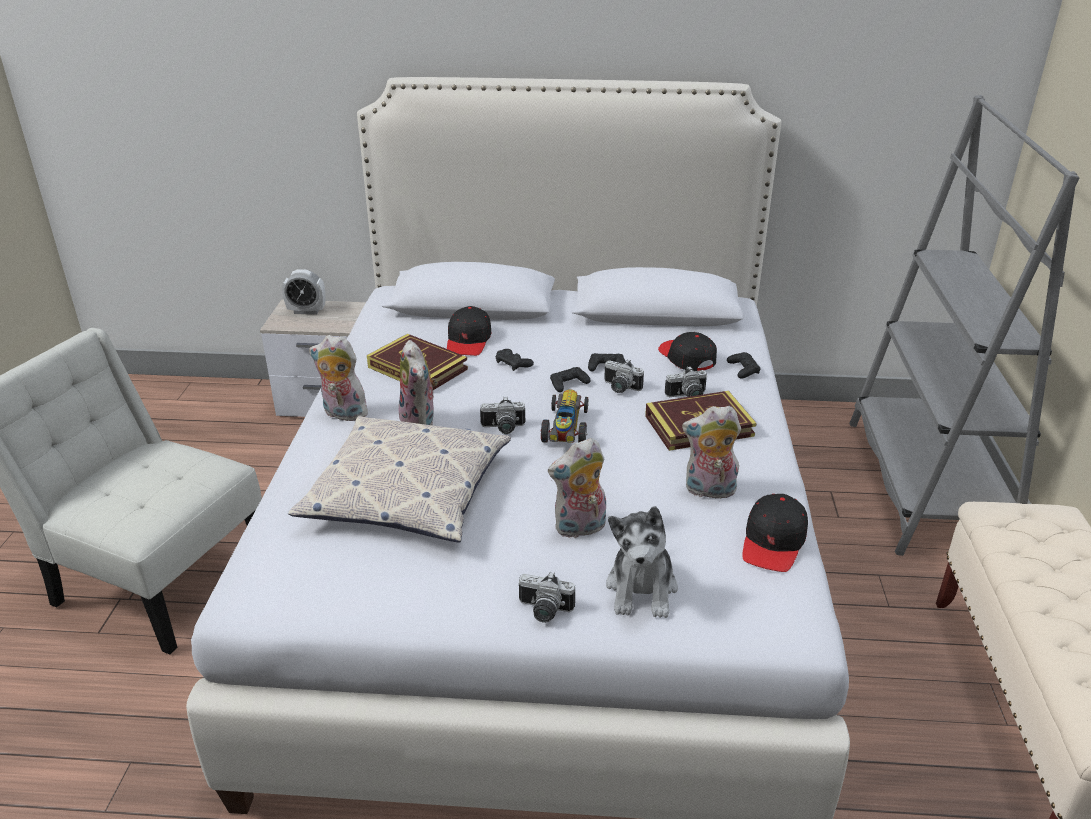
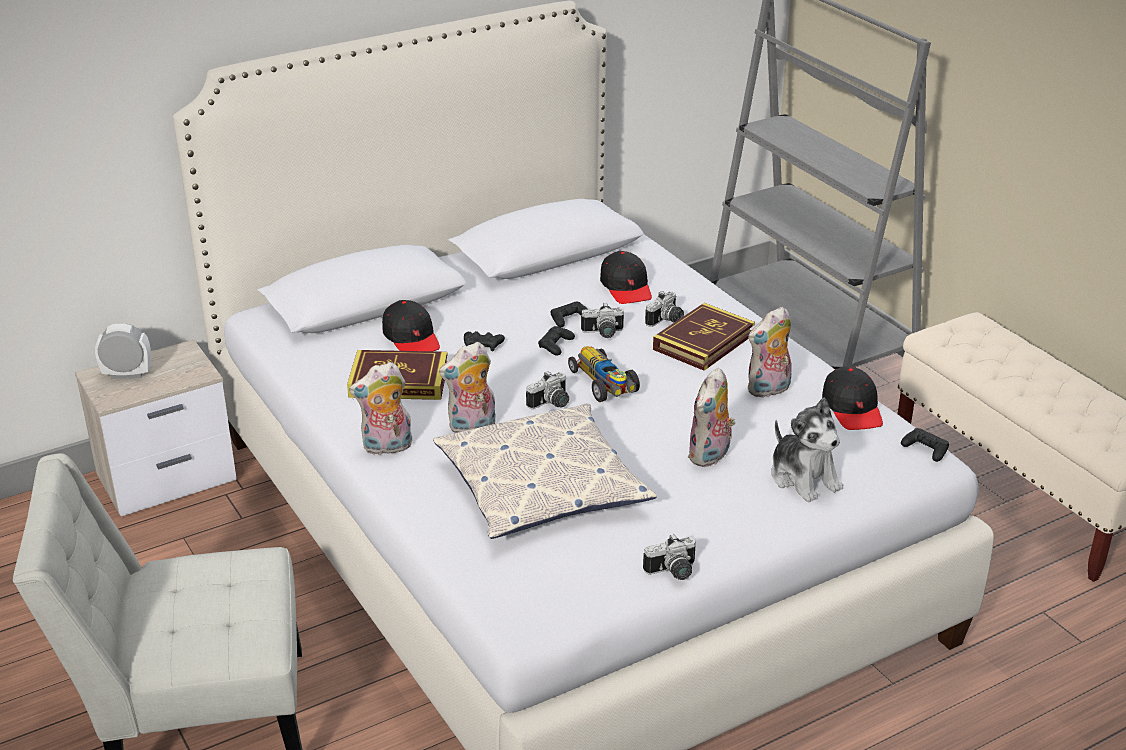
camera: 35 degrees left, 0 degrees up
(306, 311) = (127, 374): alarm clock -> alarm clock turned 150 degrees counterclockwise
(420, 423) = (472, 427): plush toy -> plush toy turned 120 degrees clockwise
(543, 611) = (757, 523): camera -> camera (673, 572)
(686, 358) = (626, 287): black cap -> black cap turned 135 degrees counterclockwise
(743, 369) = (683, 281): black game controller -> black game controller (925, 449)

